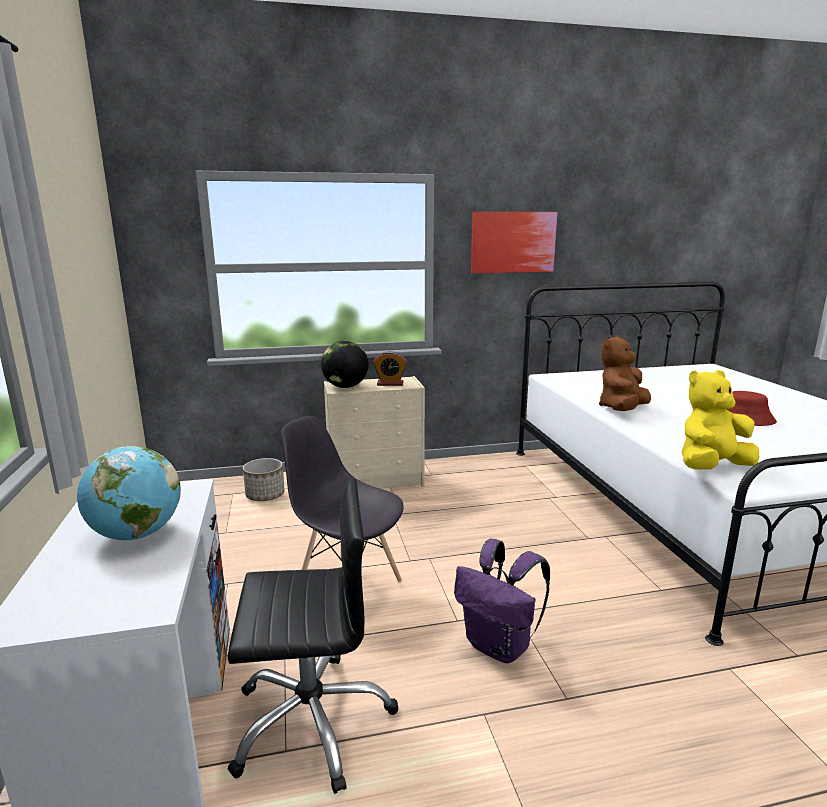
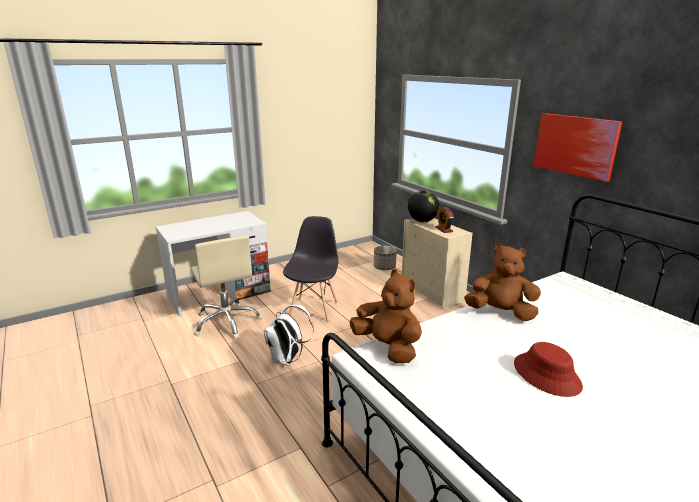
camera: 70 degrees right, 5 degrees up
(136, 535) = (216, 225): globe -> none
(312, 720) = (227, 322): black office chair -> beige office chair
(500, 646) = (287, 359): purple backpack -> white backpack
(711, 467) = (388, 347): yellow plush toy -> brown plush toy

